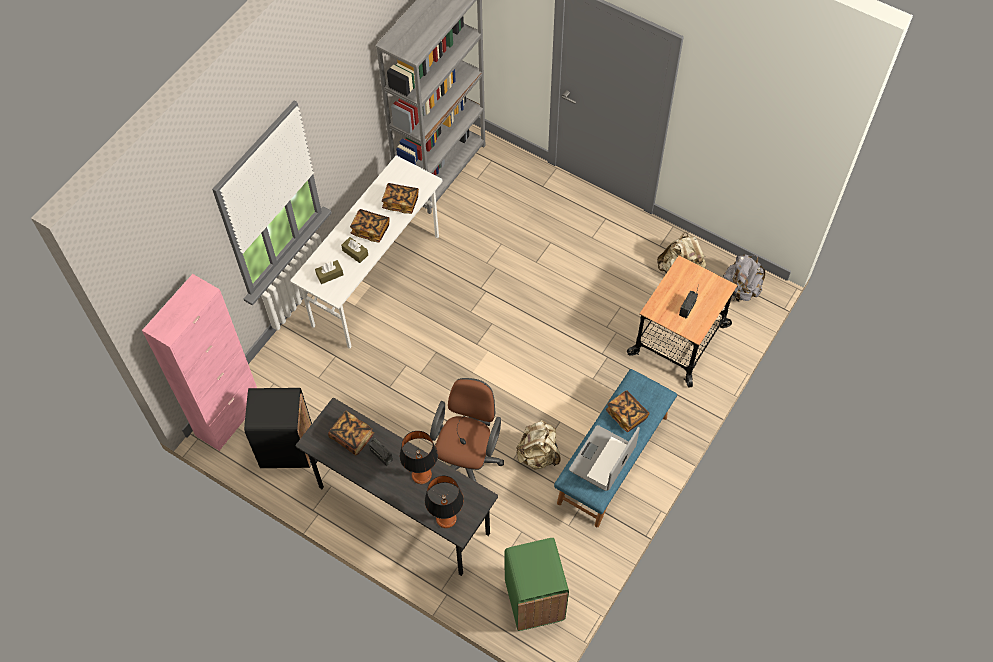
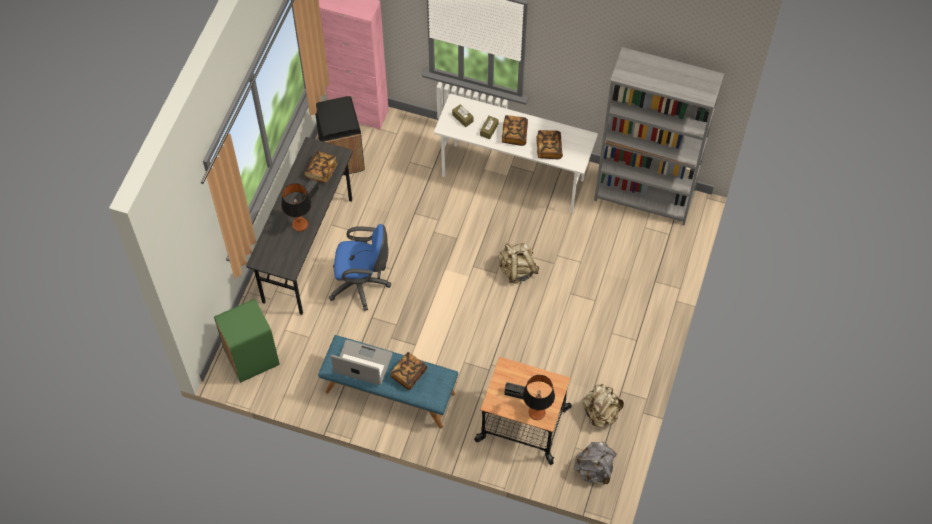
camera: 75 degrees right, 0 degrees up
(446, 519) = (267, 249): table lamp -> table lamp (536, 412)
(467, 460) = (362, 284): brown office chair -> blue office chair
(538, 454) = (380, 335): beige backpack -> beige backpack (517, 270)

